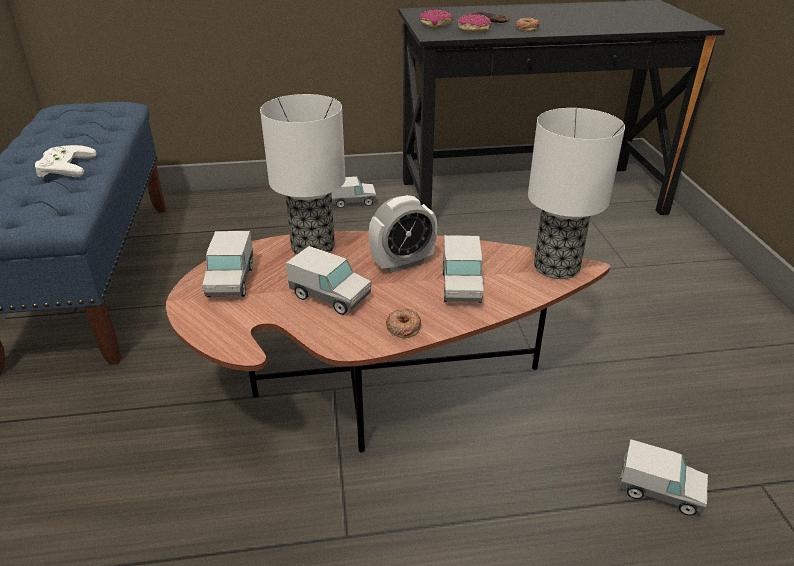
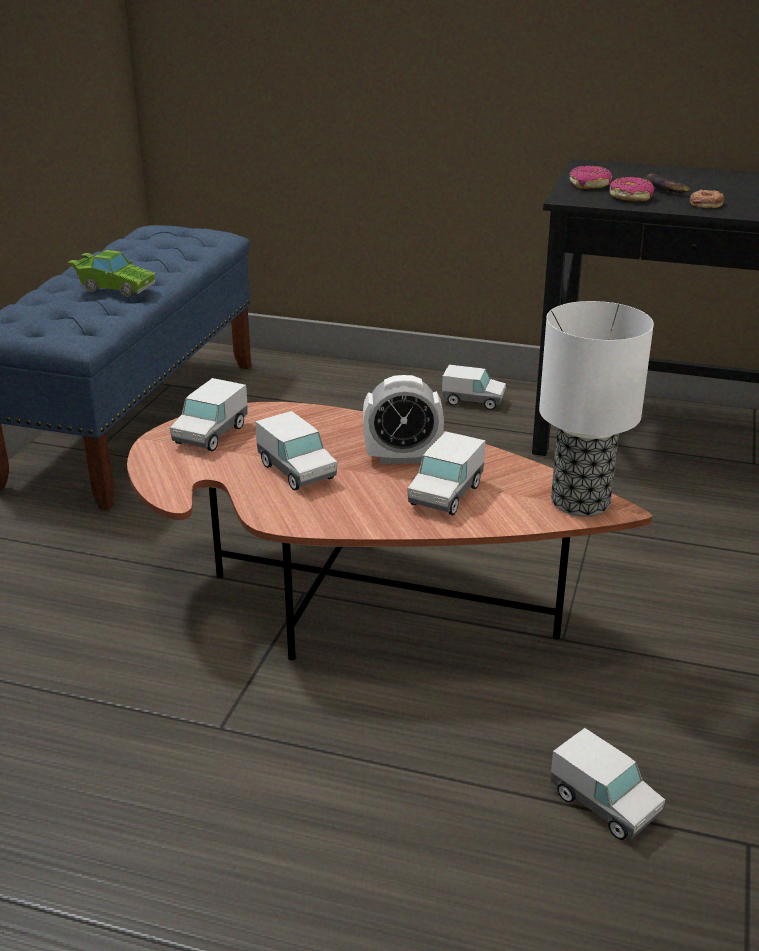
camera: 25 degrees right, 5 degrees down
(62, 166) = (113, 288): white game controller -> green toy car
(314, 247) = (321, 421): table lamp -> none
(403, 326) = (347, 516): donut -> none

